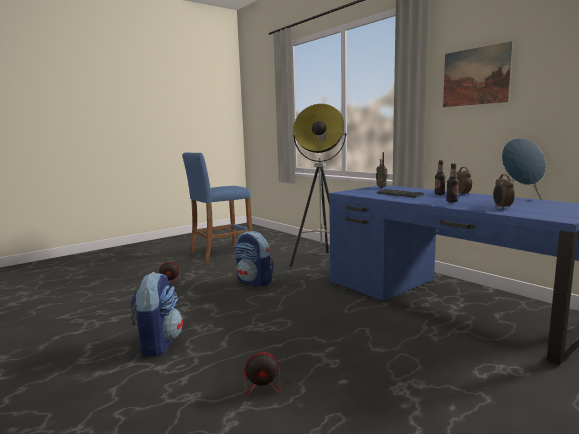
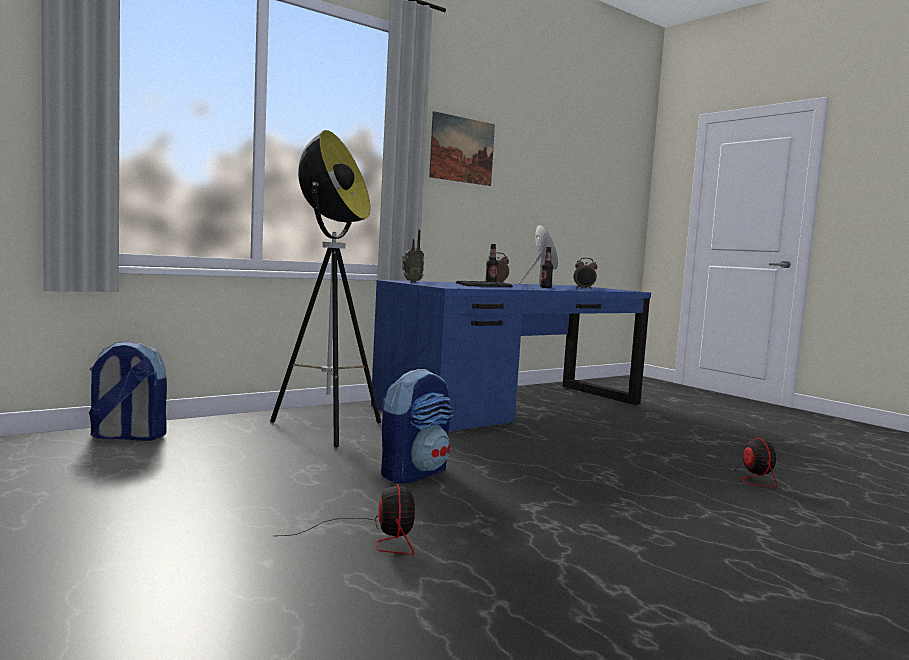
camera: 90 degrees left, 5 degrees down
(158, 343) = (697, 537): backpack -> backpack (127, 436)
(221, 253) = (148, 497): blue stool -> none

